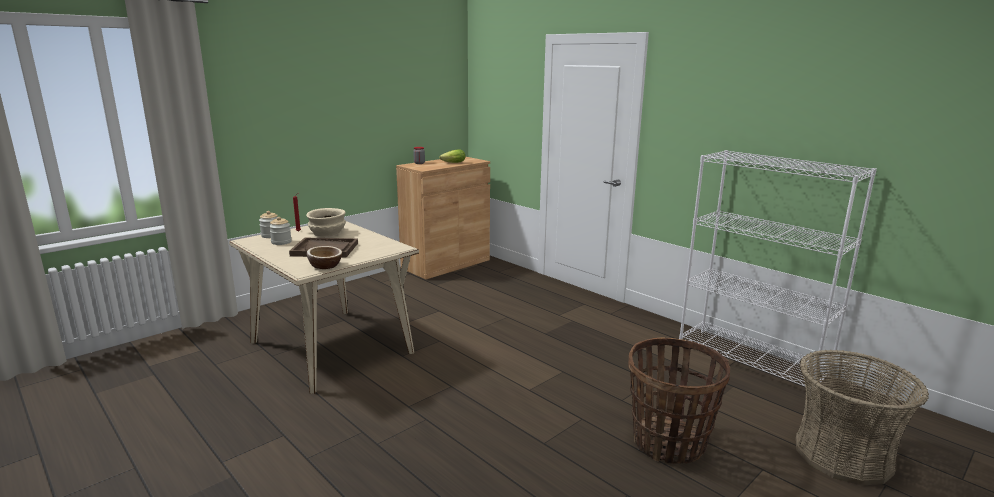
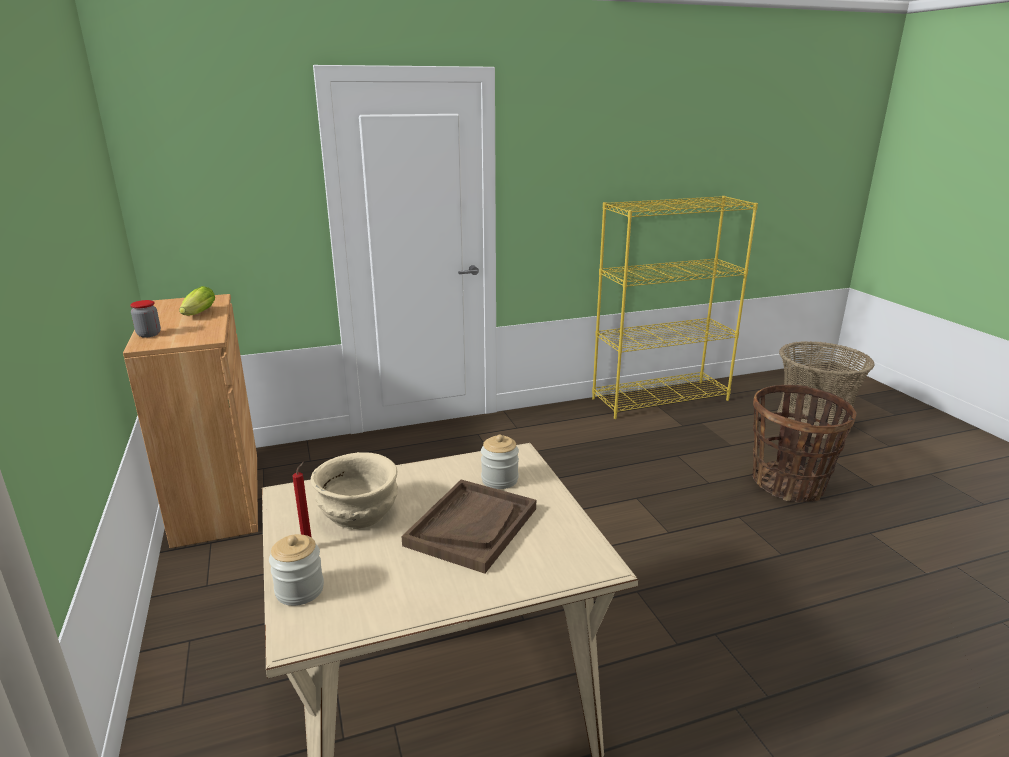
camera: 65 degrees left, 5 degrees up
(281, 242) = (371, 577): jar -> jar (499, 479)
(325, 266) = (573, 536): bowl -> none
(752, 360) = (660, 399): white bookcase -> yellow bookcase

